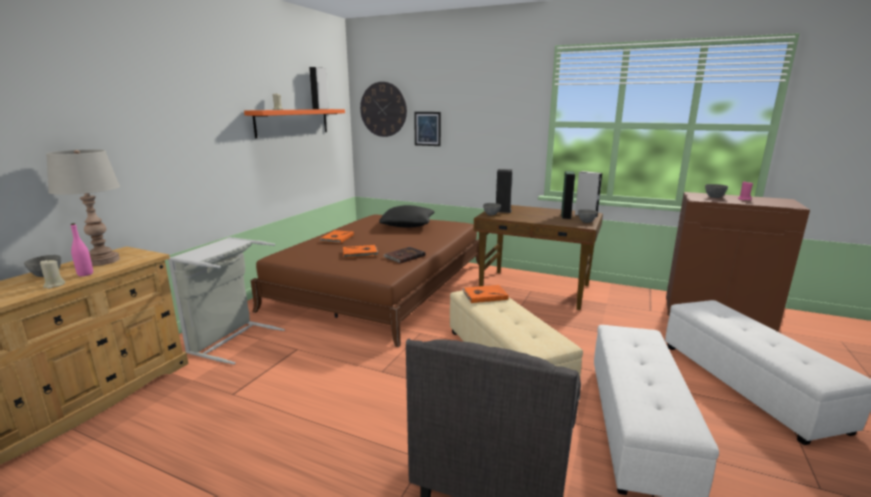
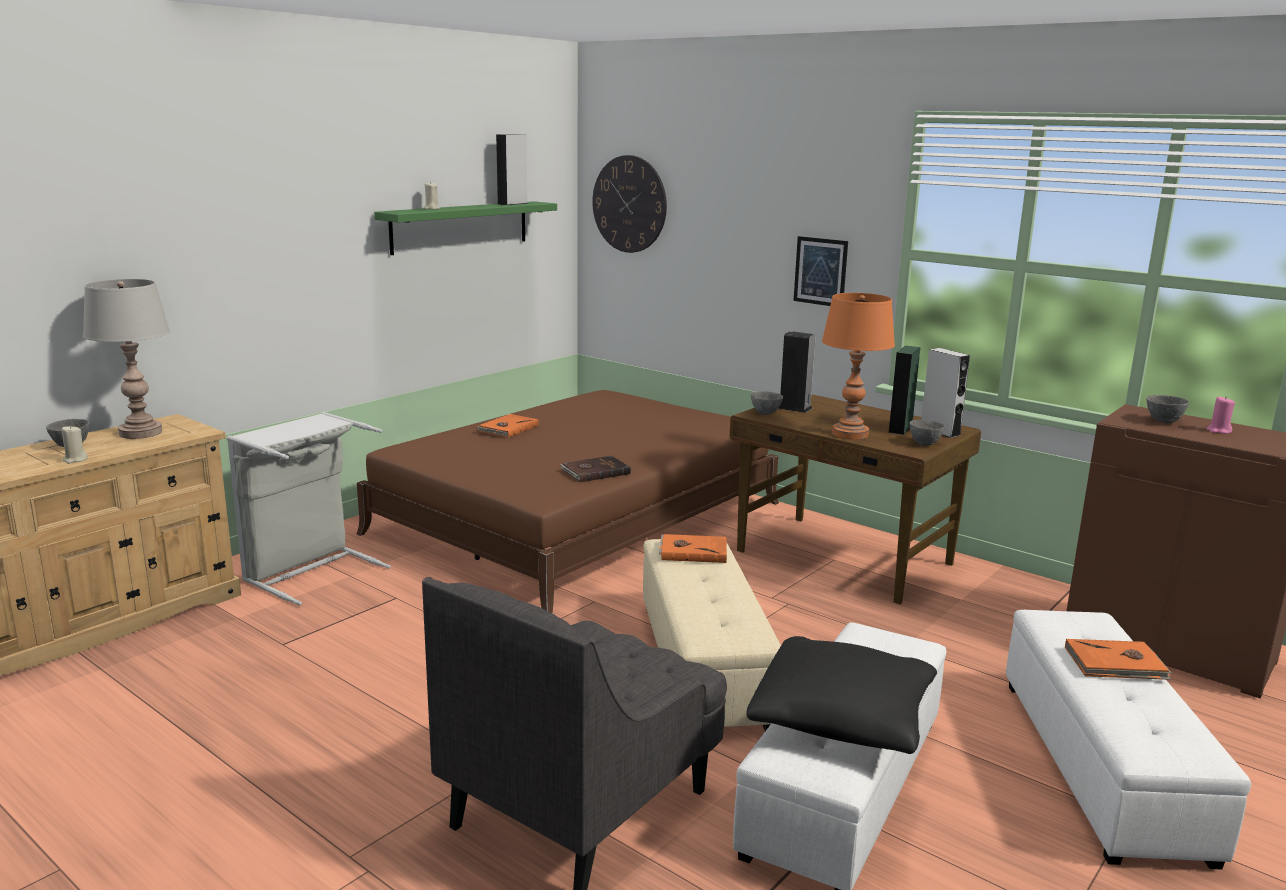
camera: 15 degrees right, 0 degrees up
(85, 274) = (114, 449): pink bottle -> none
(293, 122) = (460, 227): orange shelf -> green shelf
(360, 253) = (527, 458): orange book -> orange book (1116, 664)
(408, 225) = (643, 416): black pillow -> black pillow (842, 718)
(427, 128) = (698, 244): picture -> picture (820, 271)
(545, 221) = (850, 434): none -> orange table lamp

